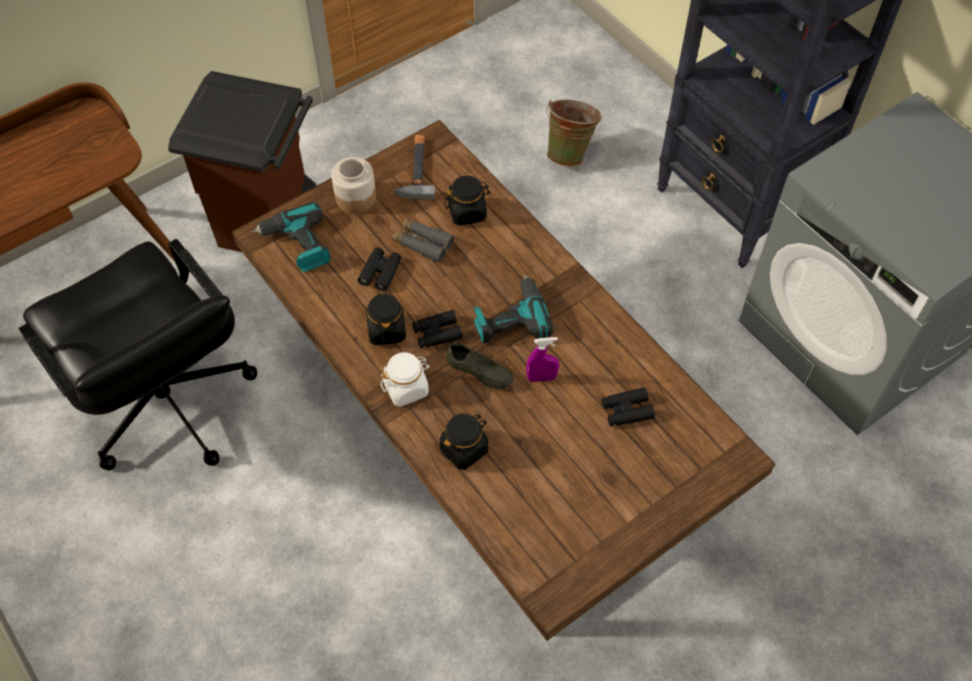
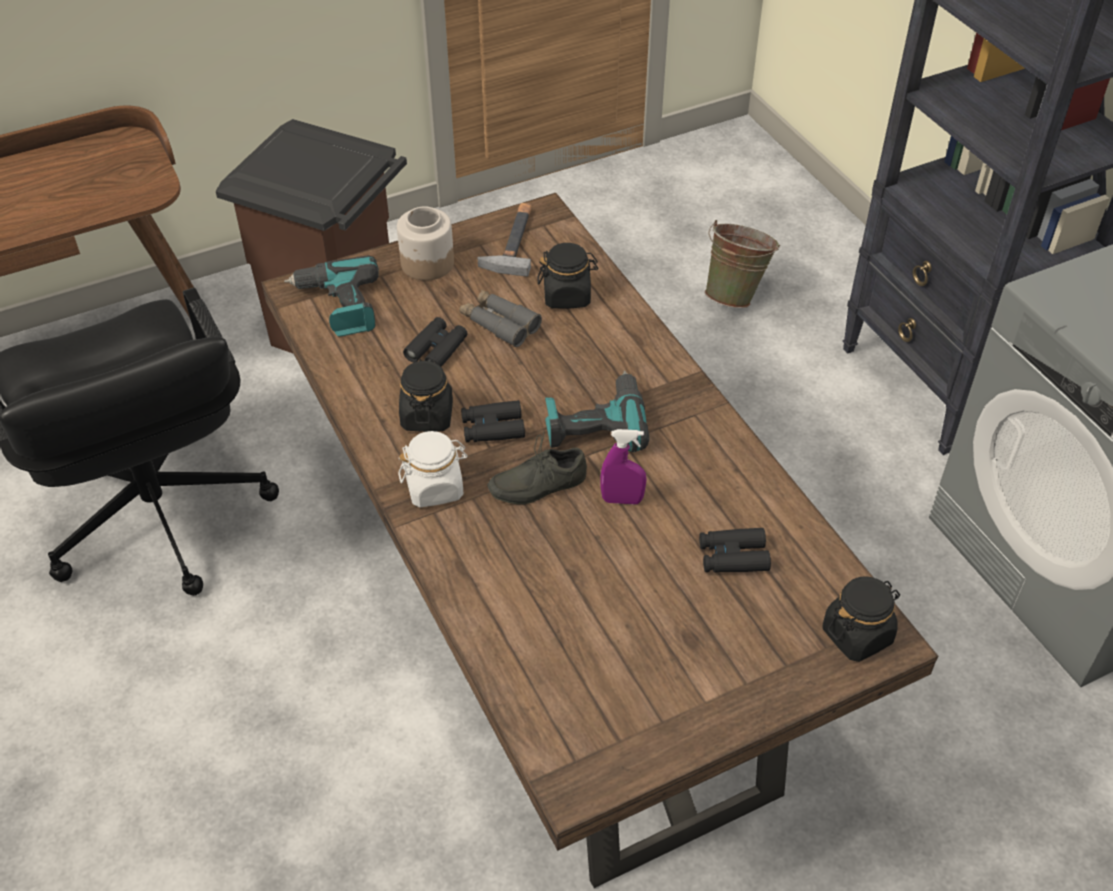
camera: 10 degrees right, 10 degrees down
(464, 449) = (494, 573): black jar -> black jar (857, 635)
(478, 373) = (536, 483): grey shoe -> grey shoe turned 120 degrees clockwise

